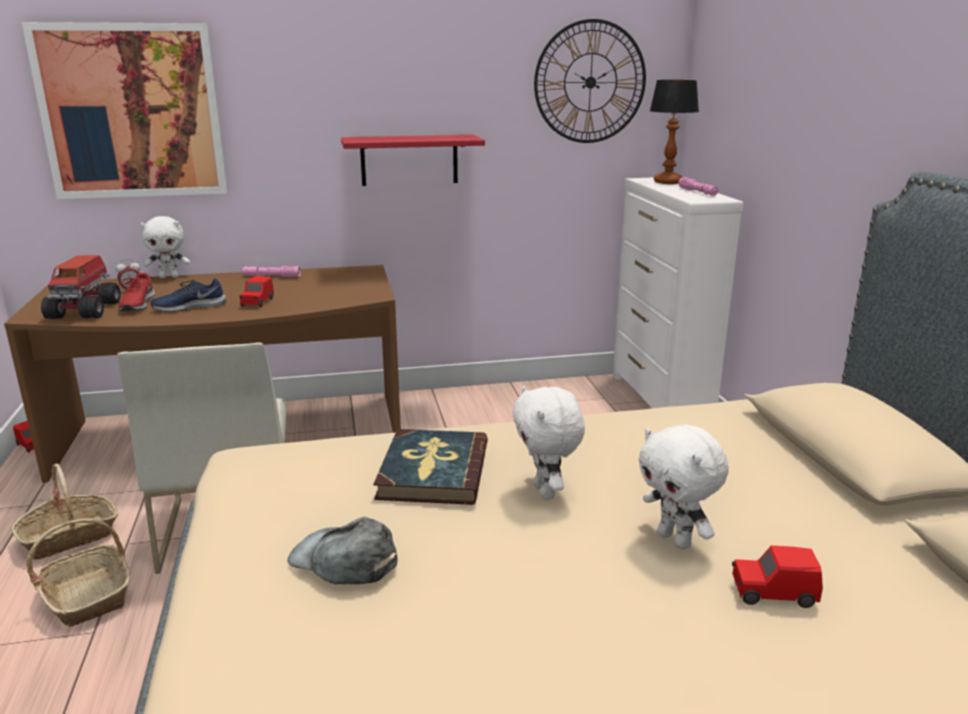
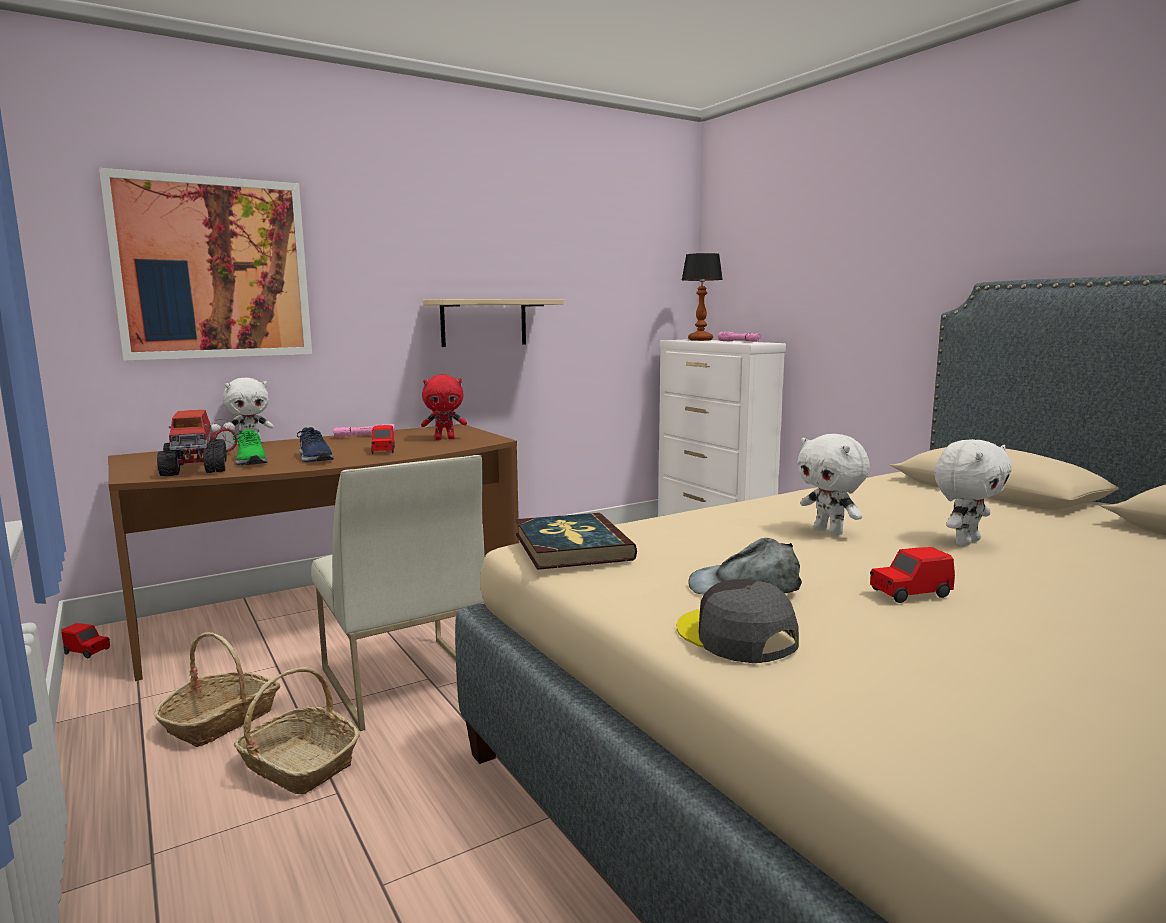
camera: 20 degrees left, 10 degrees down
(137, 305) = (250, 461): red shoe -> green shoe
(189, 307) = (314, 458): blue shoe -> blue shoe turned 75 degrees counterclockwise
(245, 631) = (735, 636): none -> grey cap
(333, 289) = (445, 439): none -> red plush toy
(409, 160) = (484, 322): red shelf -> beige shelf
(432, 471) = (725, 531): book -> book (571, 547)
(590, 82) = (629, 257): wall clock -> none
(675, 540) = (965, 542): white plush toy -> white plush toy turned 75 degrees counterclockwise
(772, 593) = (1071, 557): red toy car -> red toy car (909, 593)

